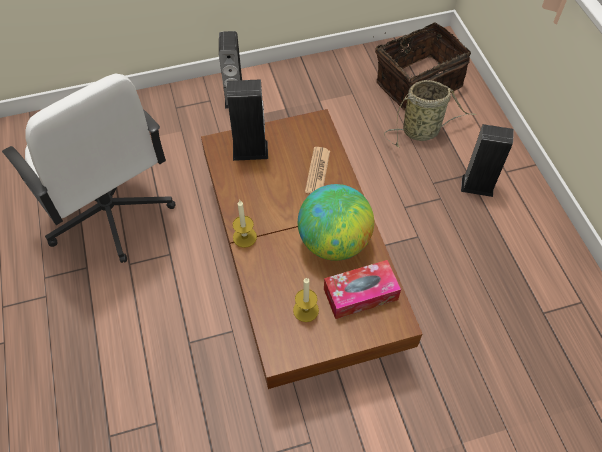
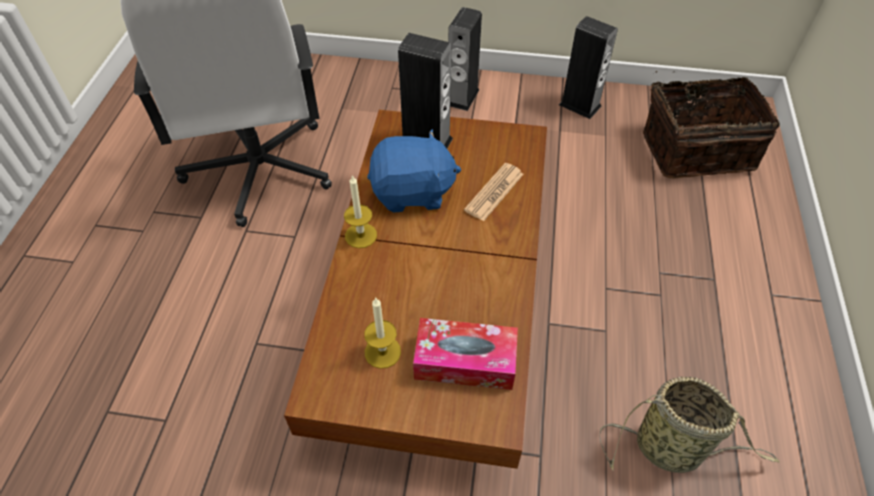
camera: 25 degrees right, 5 degrees down
(262, 192) = (412, 192): none -> blue plush toy
(334, 242) = (467, 282): globe -> none
(423, 131) = (676, 206): basket -> basket (672, 449)
(477, 185) = (721, 297): speaker -> speaker (580, 105)

